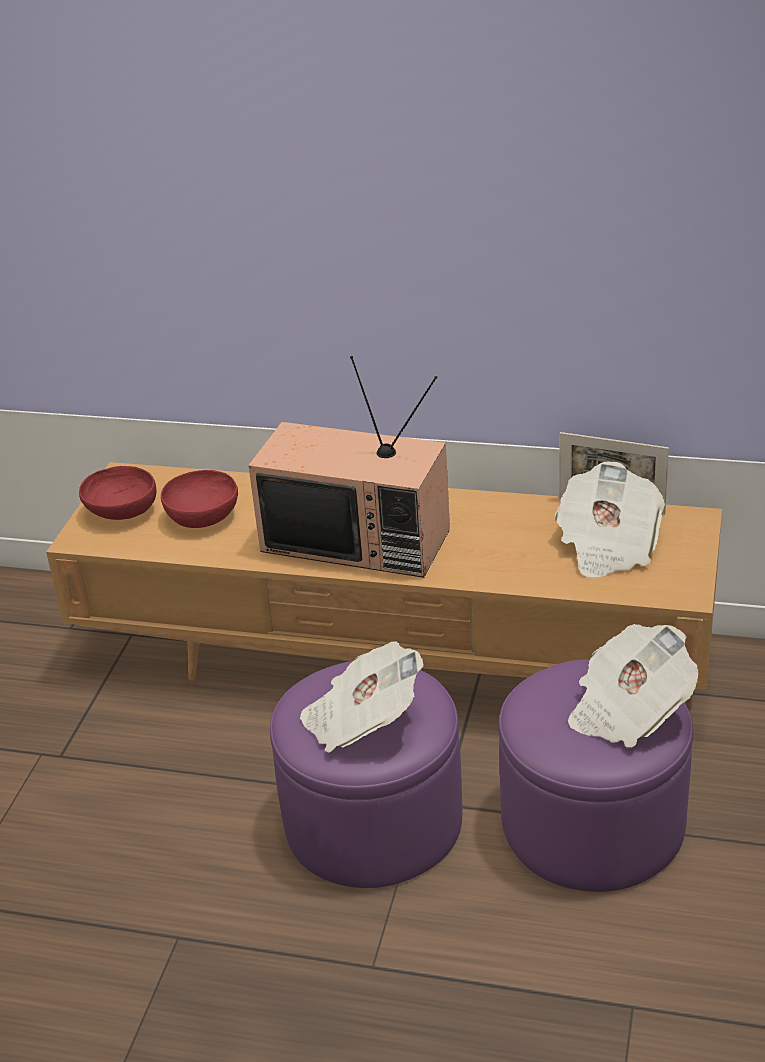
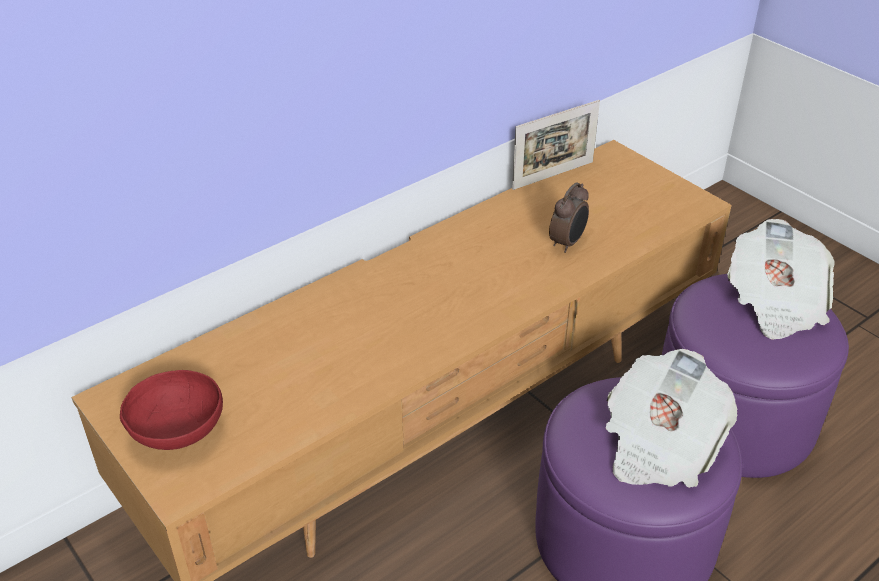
camera: 55 degrees left, 5 degrees up
(202, 516) = (269, 380): red bowl -> none
(359, 539) = (436, 307): television -> none
(523, 556) = (568, 243): none -> alarm clock
(607, 546) = (601, 202): newspaper -> none

